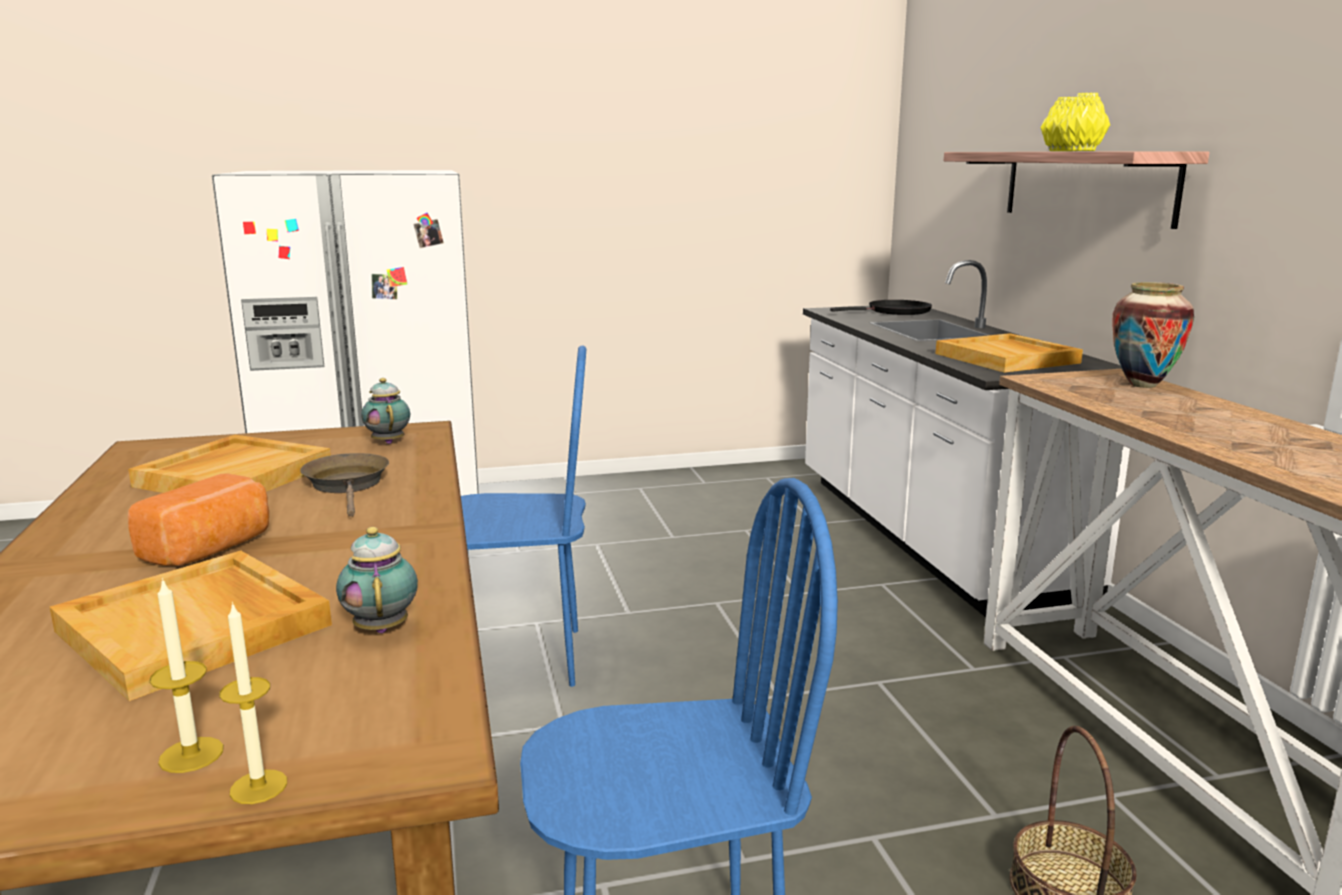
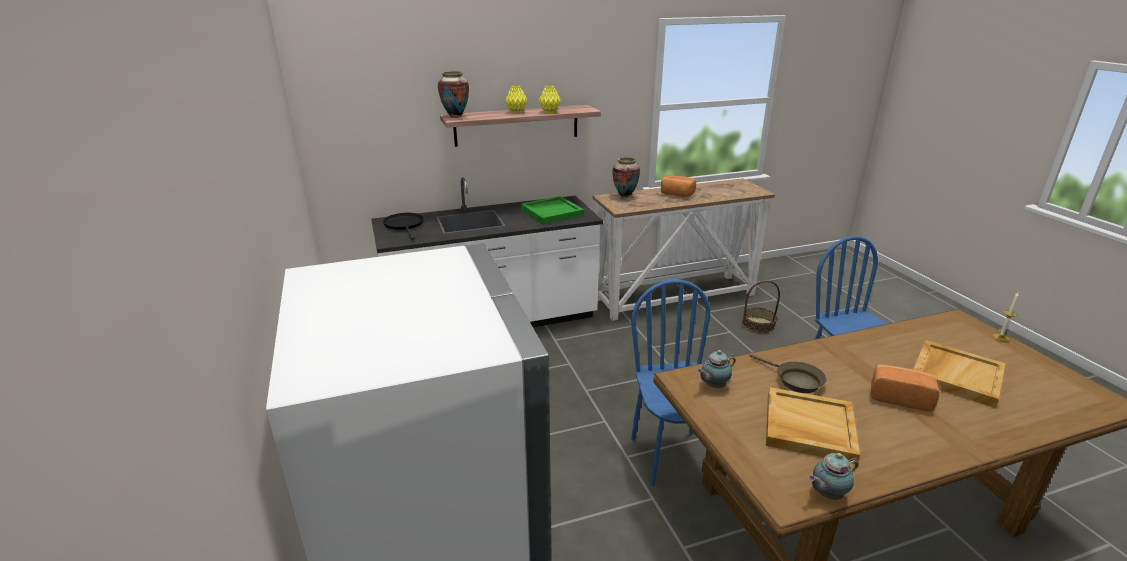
camera: 95 degrees left, 10 degrees up
(191, 755) = (1005, 351): candle -> none
(348, 485) = (795, 380): brown frying pan -> brown frying pan turned 105 degrees counterclockwise
(382, 627) = (913, 338): teapot -> teapot (826, 494)
(988, 151) = (455, 116): none -> vase
(1008, 358) = (552, 212): beige tray -> green tray
(1220, 422) = (676, 194): none -> bread

